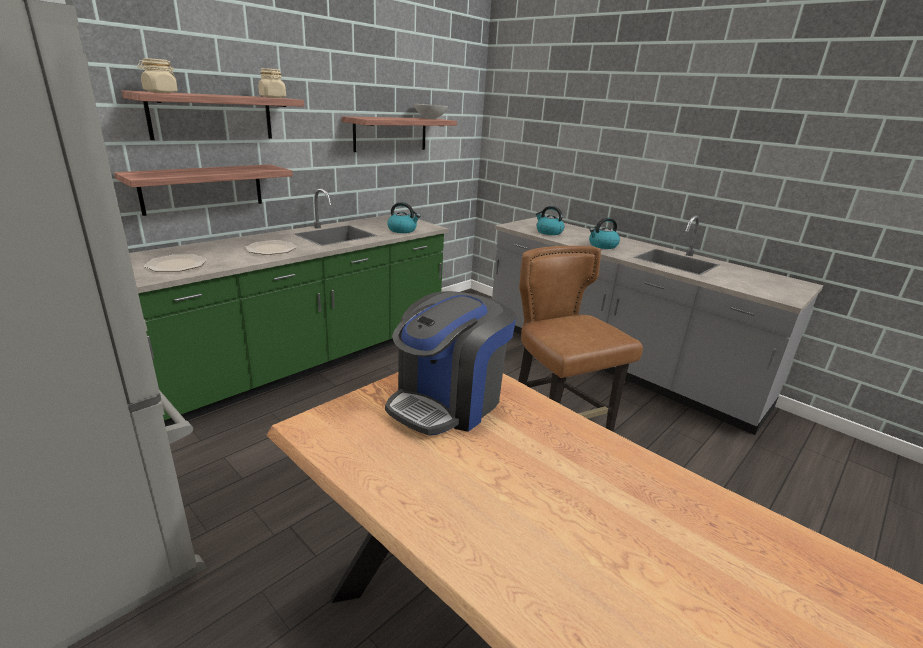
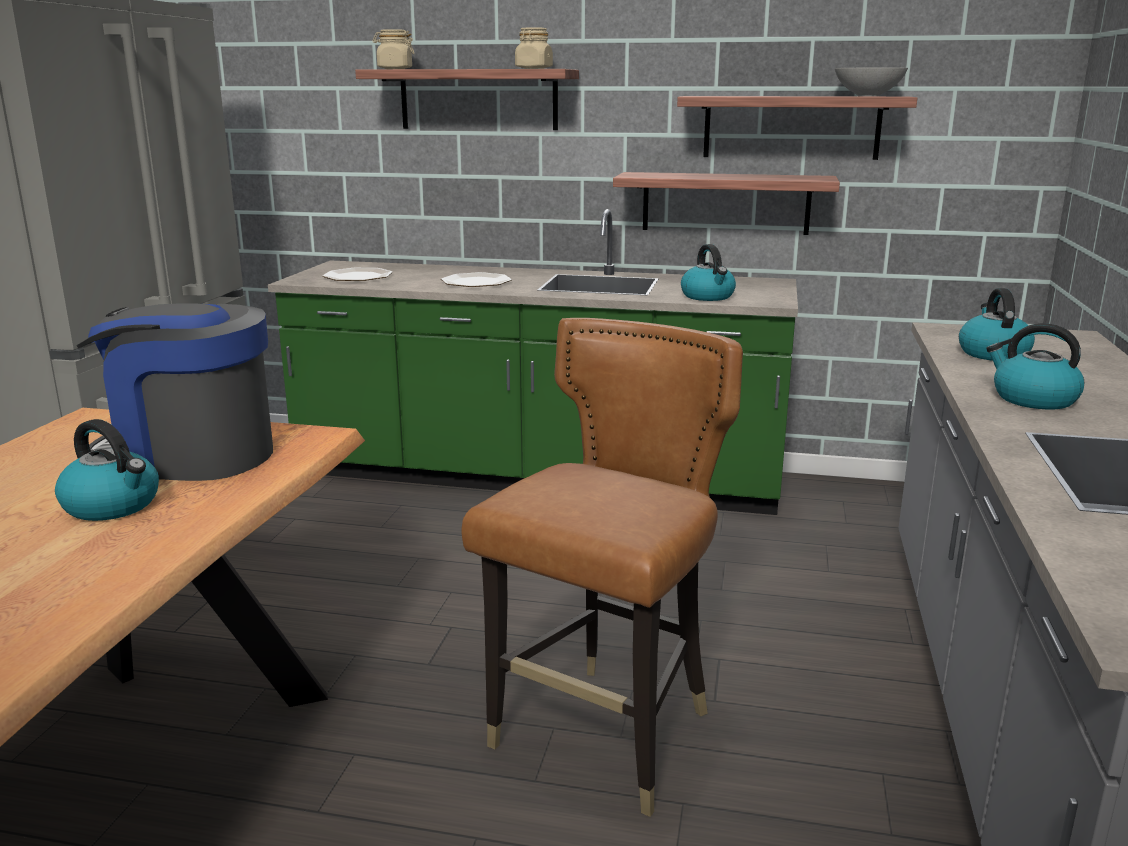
camera: 60 degrees right, 5 degrees down
(203, 188) = (457, 194): shelf -> shelf (725, 203)
(514, 440) = (113, 505): none -> kettle

